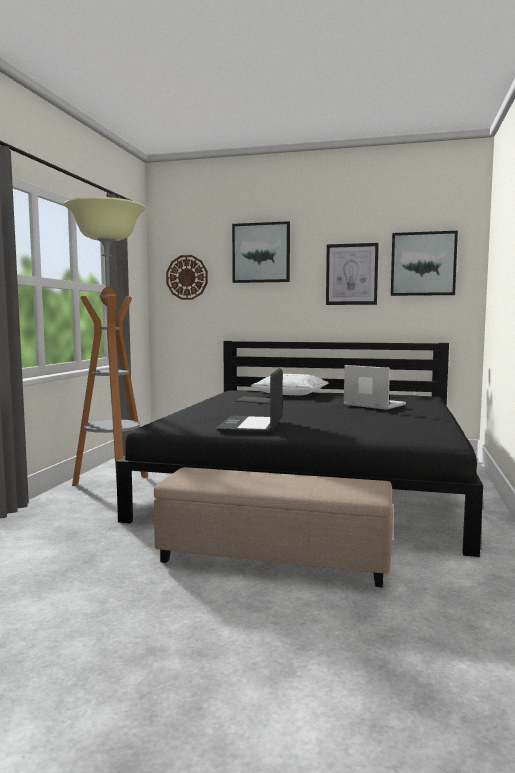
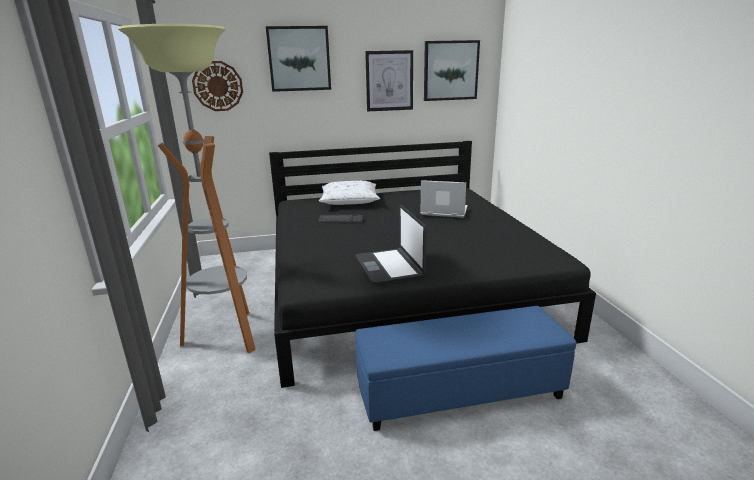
camera: 25 degrees left, 15 degrees up
(274, 557) = (458, 390): beige ottoman -> blue ottoman

